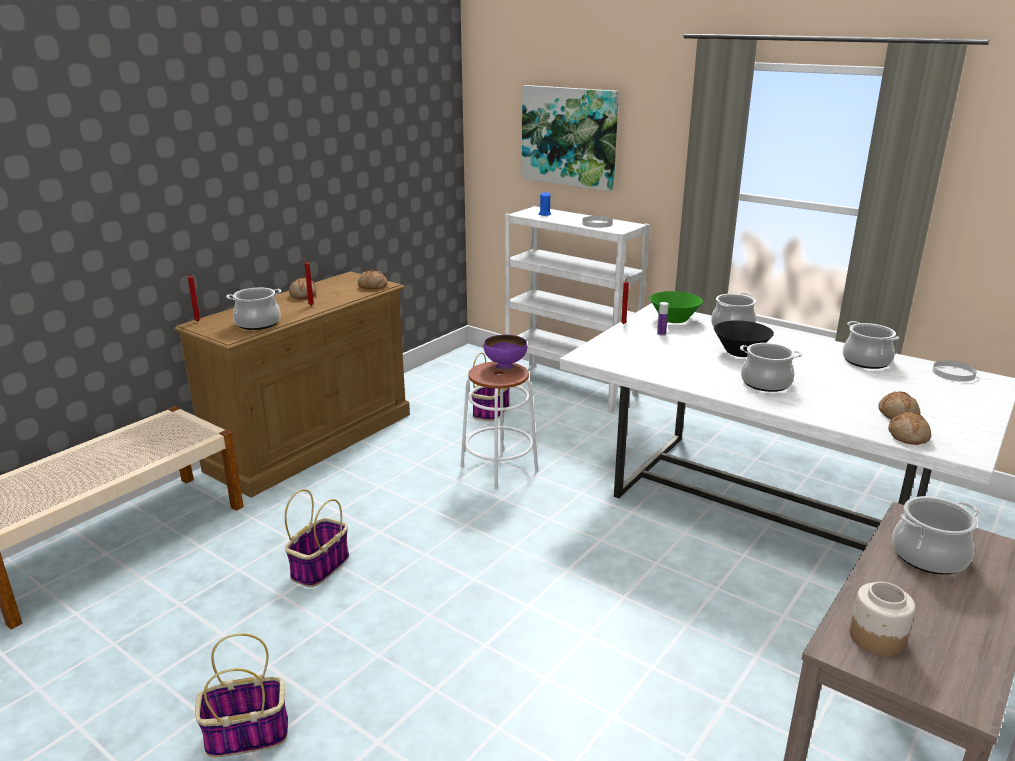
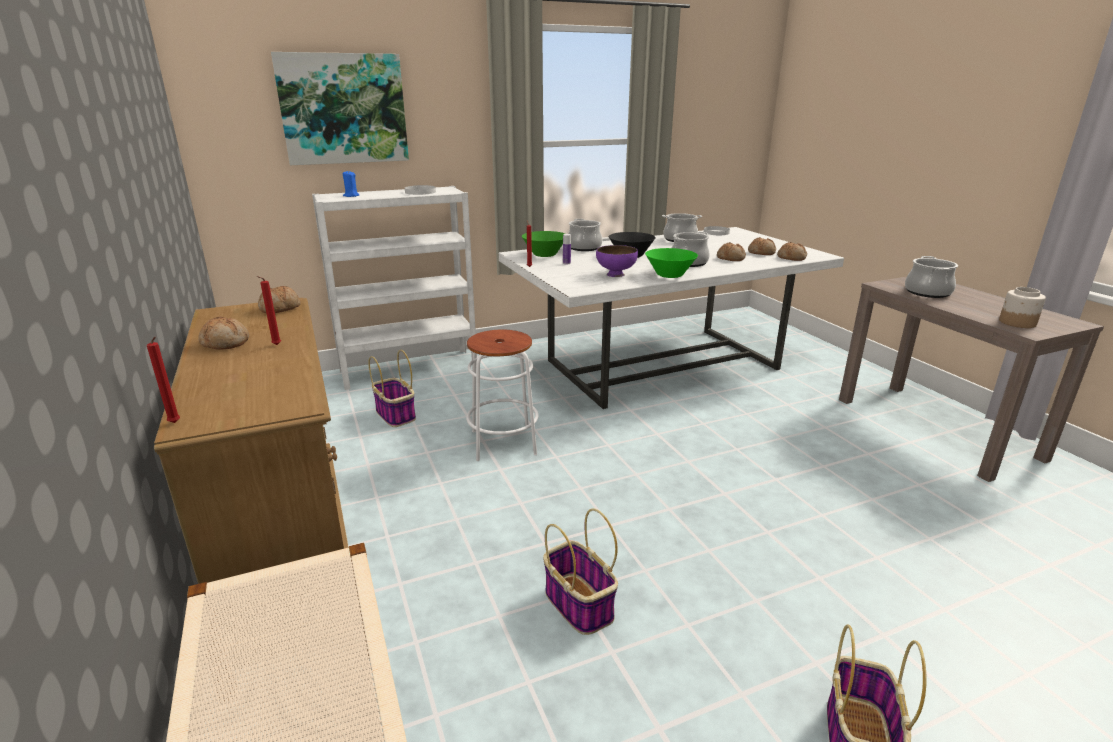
camera: 60 degrees left, 0 degrees up
(258, 323) = (277, 383): cooking pot -> none
(505, 366) = (490, 335): purple bowl -> purple bowl (616, 274)
(697, 383) = (669, 275): none -> green bowl
(830, 401) = (731, 258): none -> bread

